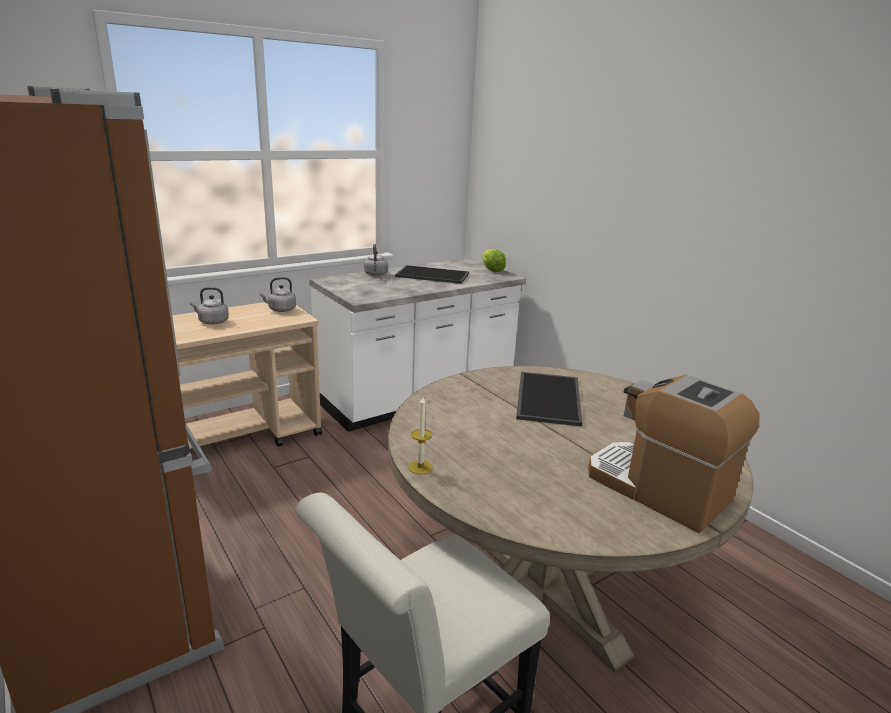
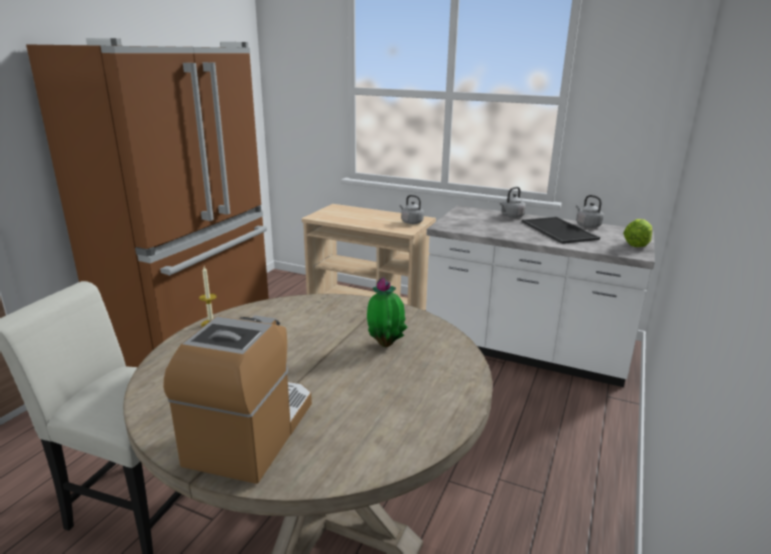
camera: 60 degrees right, 0 degrees up
(212, 322) = (359, 215): grey kettle -> grey kettle (587, 225)
(547, 397) = (385, 344): tray -> potted plant

